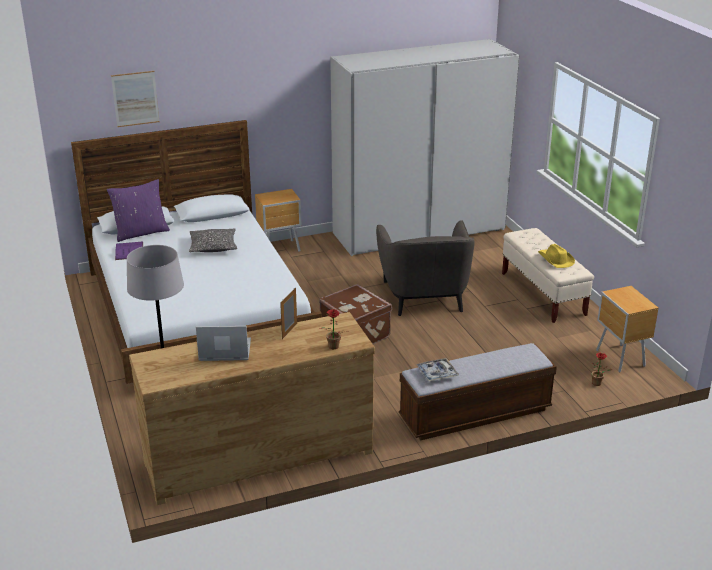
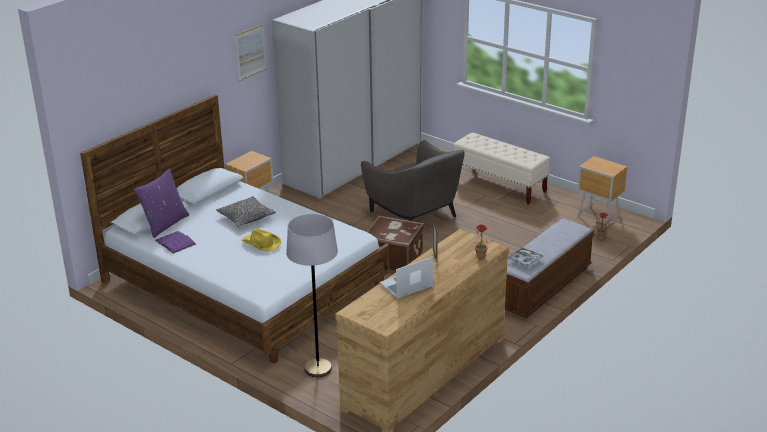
camera: 30 degrees left, 0 degrees up
(135, 98) = (127, 96): picture -> picture (251, 52)
(555, 259) = (514, 153): yellow hat -> yellow hat (261, 243)

